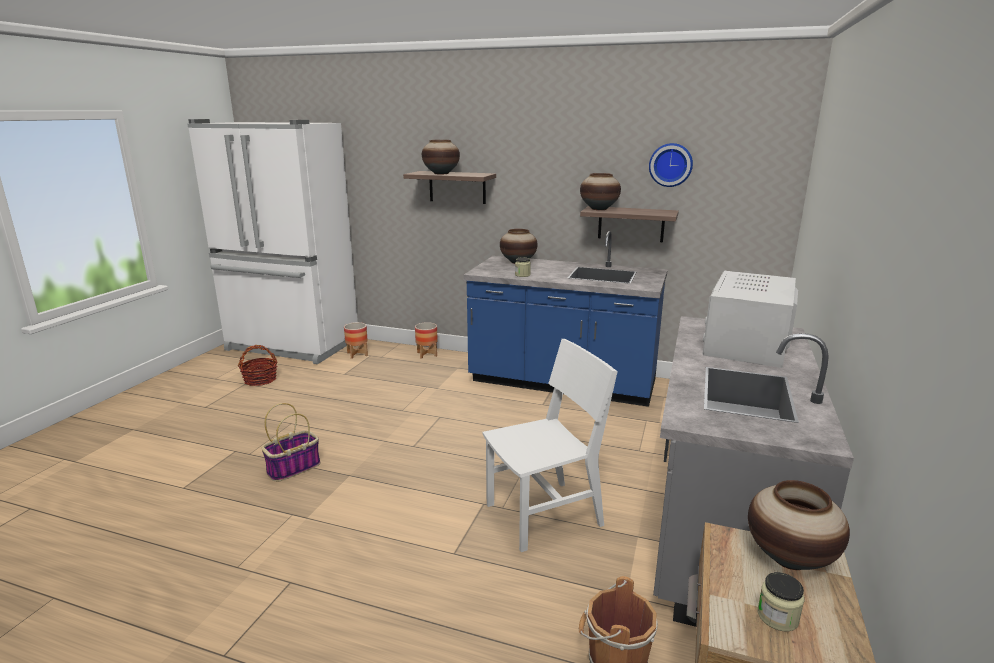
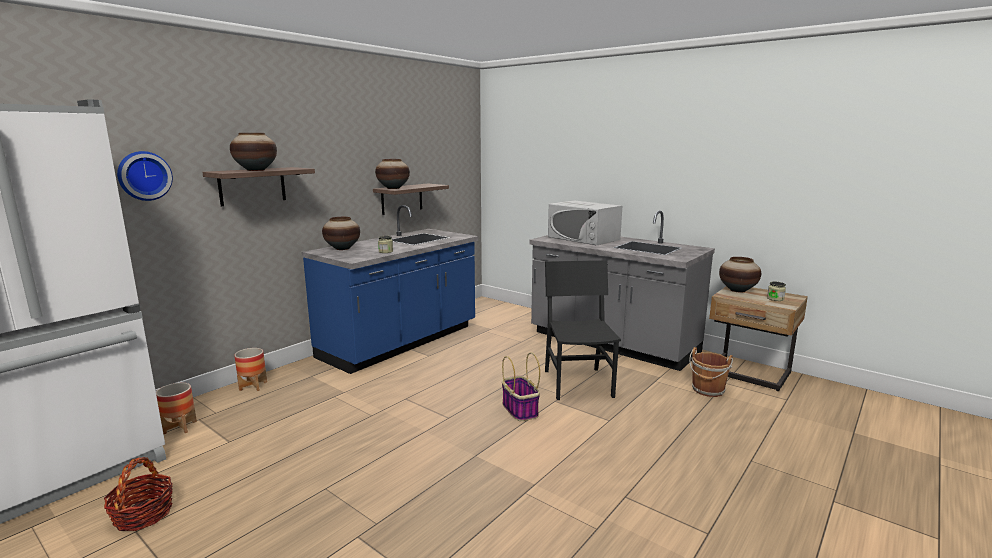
camera: 70 degrees left, 5 degrees down
(294, 468) = (436, 489): basket -> basket (519, 409)
(544, 515) = (578, 383): white chair -> black chair
(670, 165) = (419, 150): wall clock -> wall clock (144, 176)

